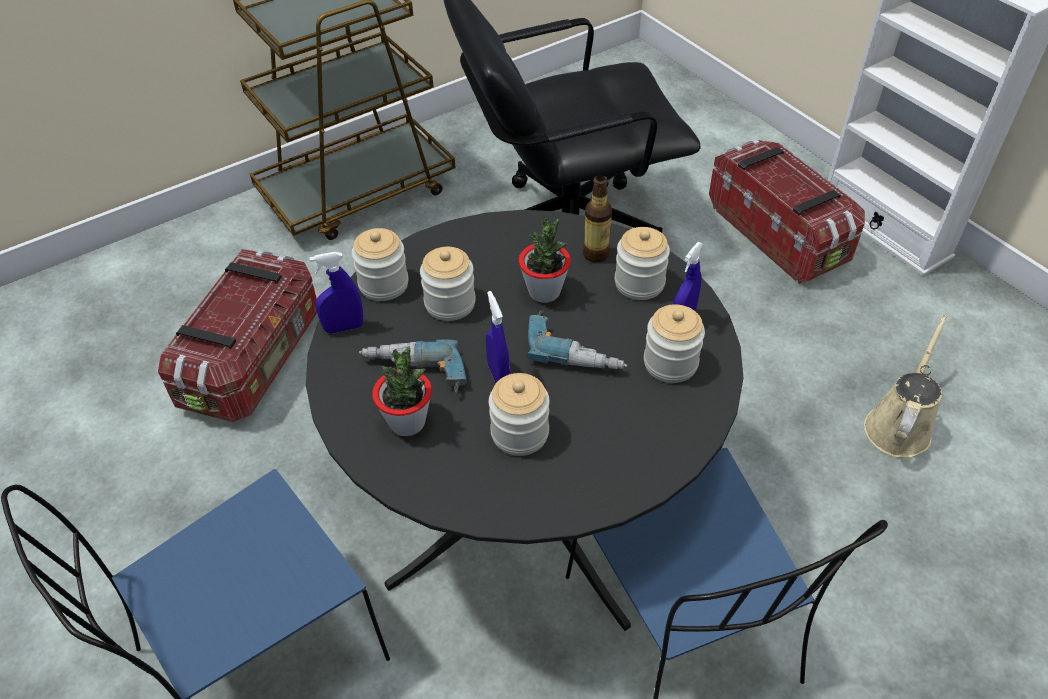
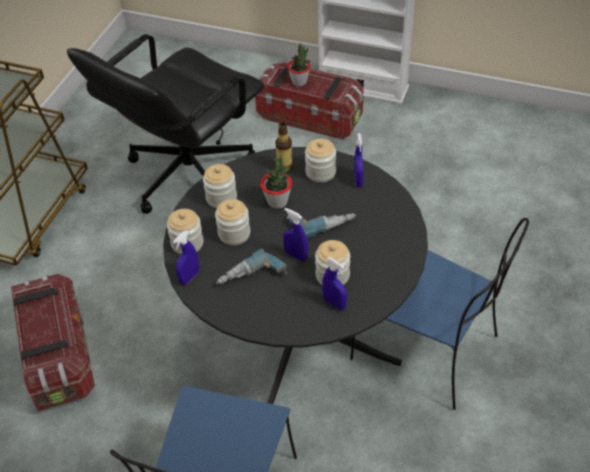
camera: 35 degrees left, 0 degrees up
(407, 422) = (273, 303): potted plant -> potted plant (299, 82)
(485, 474) = (334, 303): none -> blue spray bottle
(670, 363) = (371, 203): jar -> jar (221, 198)
(898, 426) = (447, 189): beige watering can -> none

